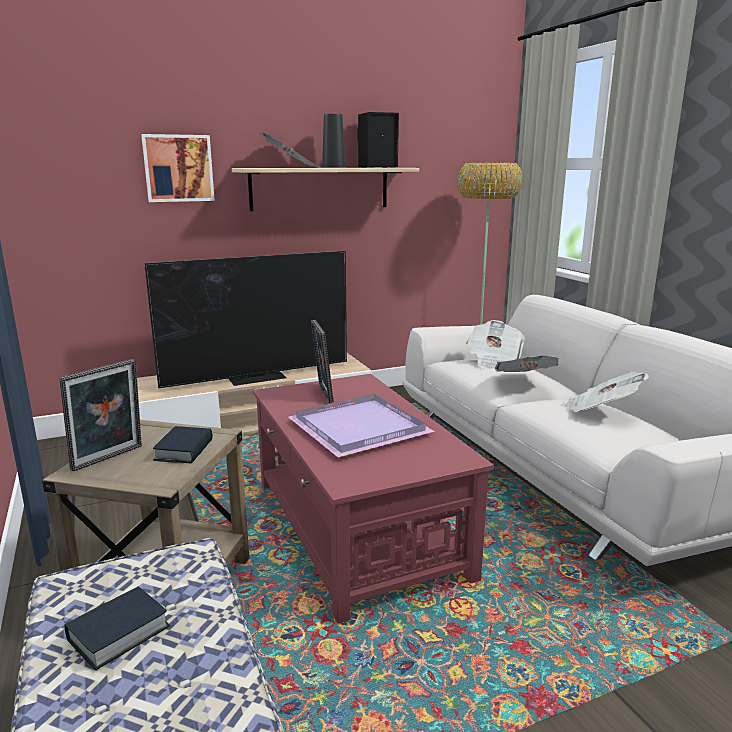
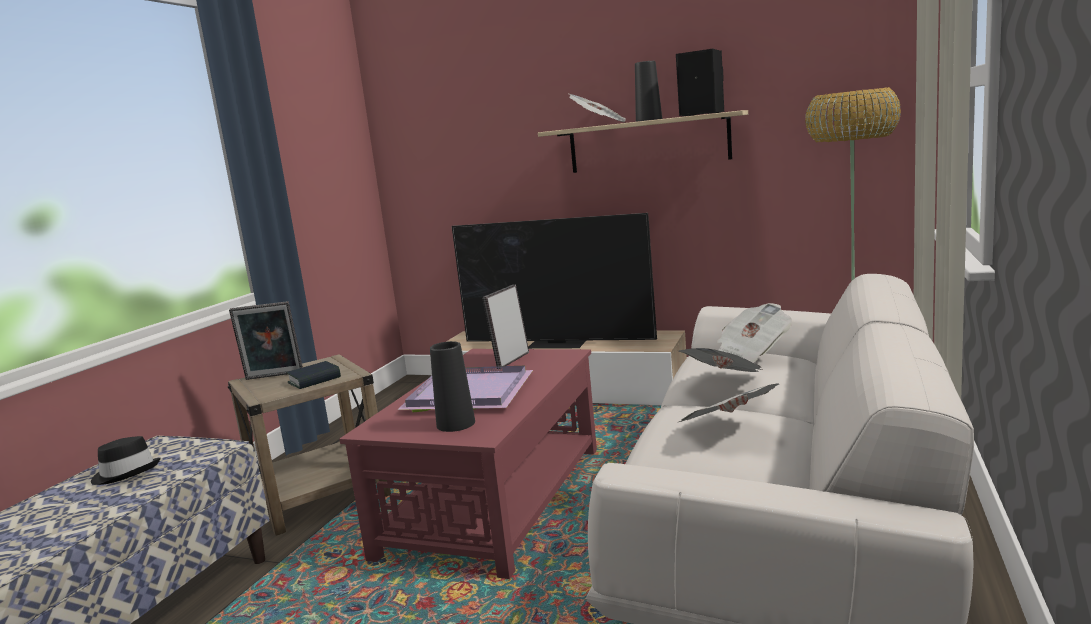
camera: 45 degrees right, 5 degrees down
(118, 633) = (126, 473): book -> black hat
(178, 168) = (507, 136): picture -> none
(415, 455) = (456, 424): none -> black vase

